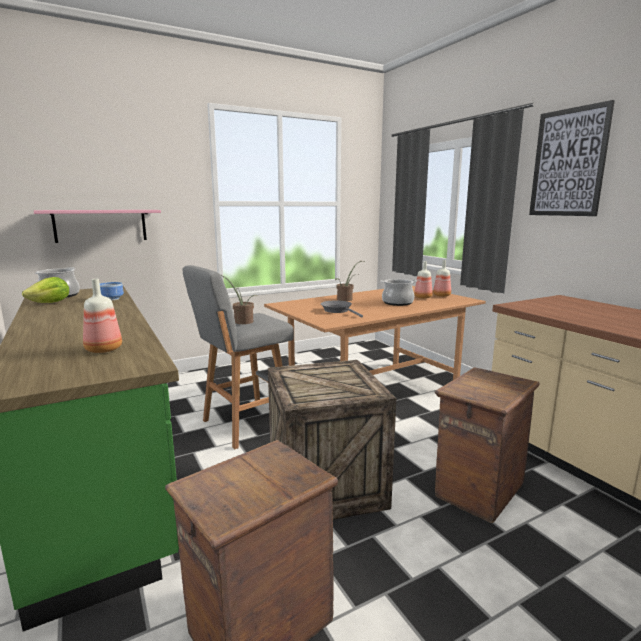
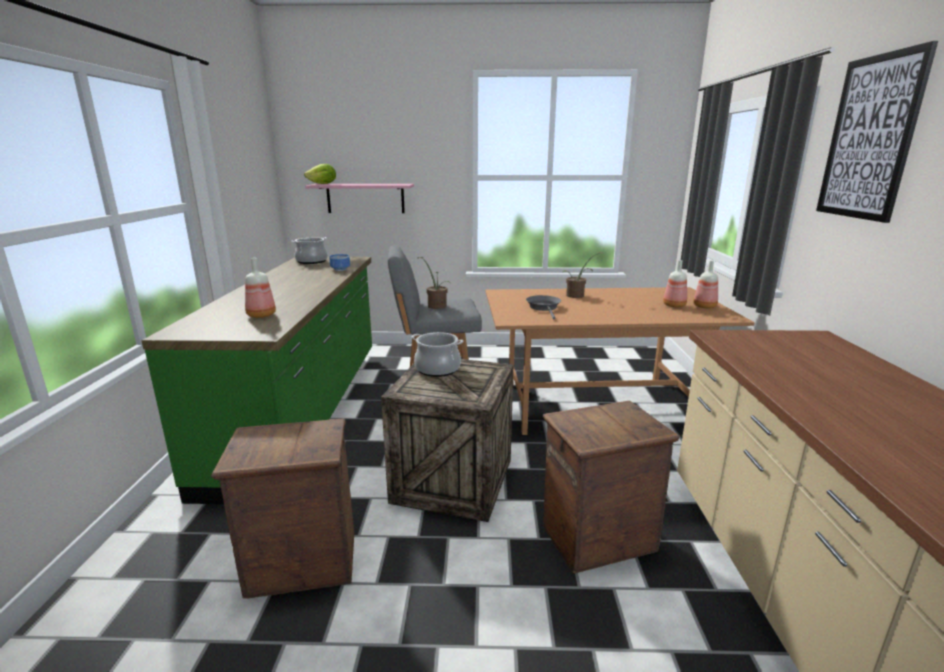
camera: 30 degrees right, 5 degrees up
(51, 303) = (295, 268): lettuce -> lettuce (323, 184)
(397, 303) = (628, 308): cooking pot -> cooking pot (437, 369)

